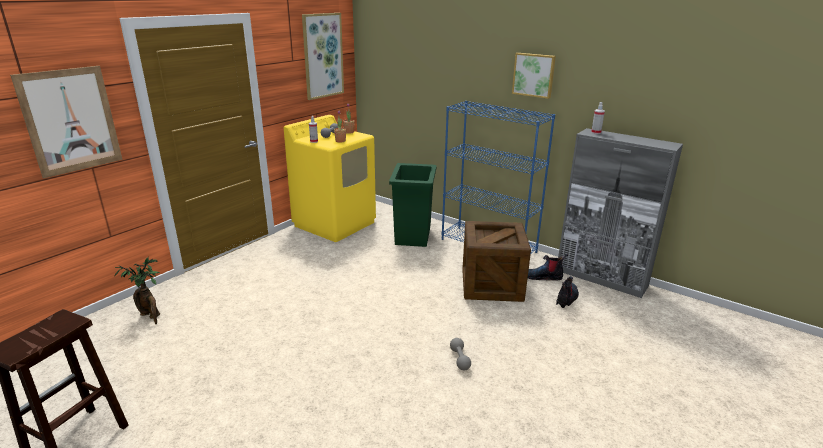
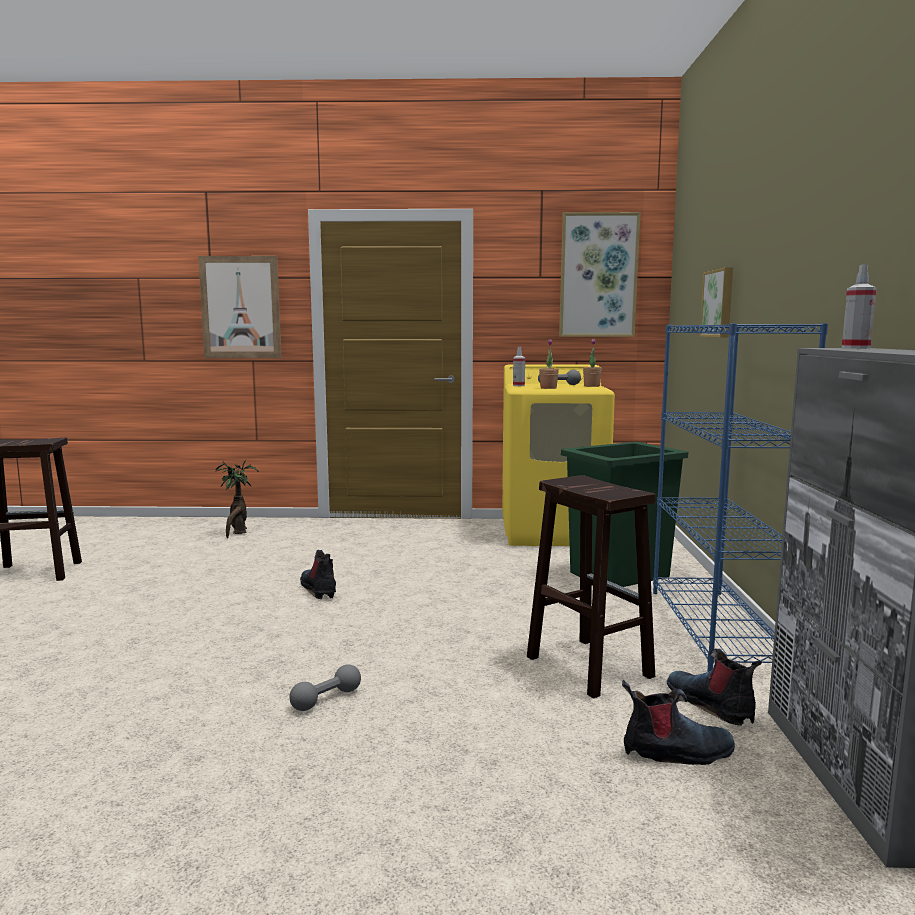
camera: 55 degrees right, 15 degrees down
(318, 318) = (319, 590): none -> boot
(491, 285) = (587, 666): crate -> brown stool
(534, 75) = (814, 245): picture -> picture (719, 303)

